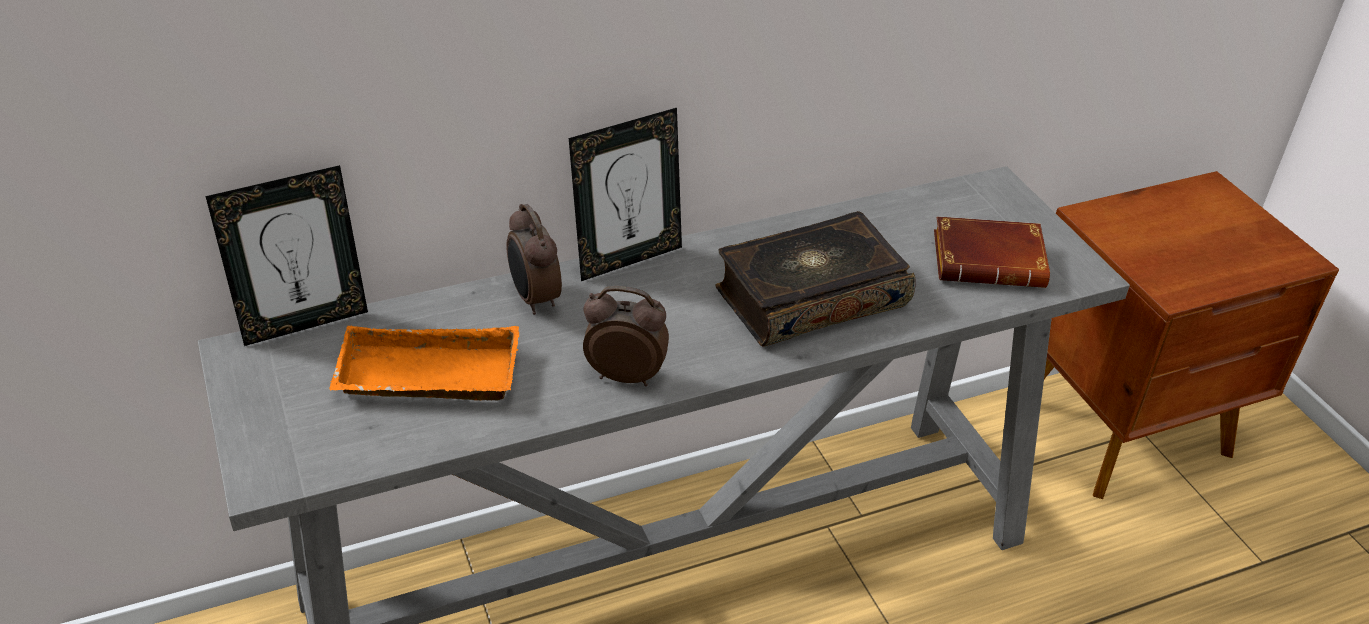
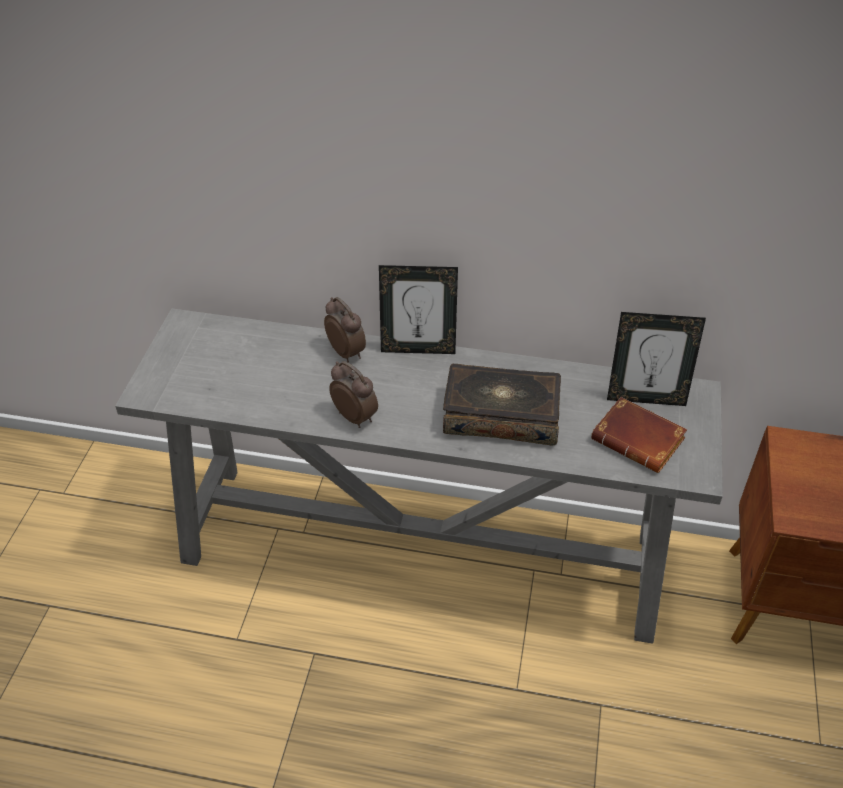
camera: 35 degrees right, 5 degrees up
(304, 322) = (225, 318): picture frame -> picture frame (646, 398)
(425, 378) = (255, 374): orange tray -> none
(534, 299) = (347, 352): alarm clock -> alarm clock turned 135 degrees clockwise

